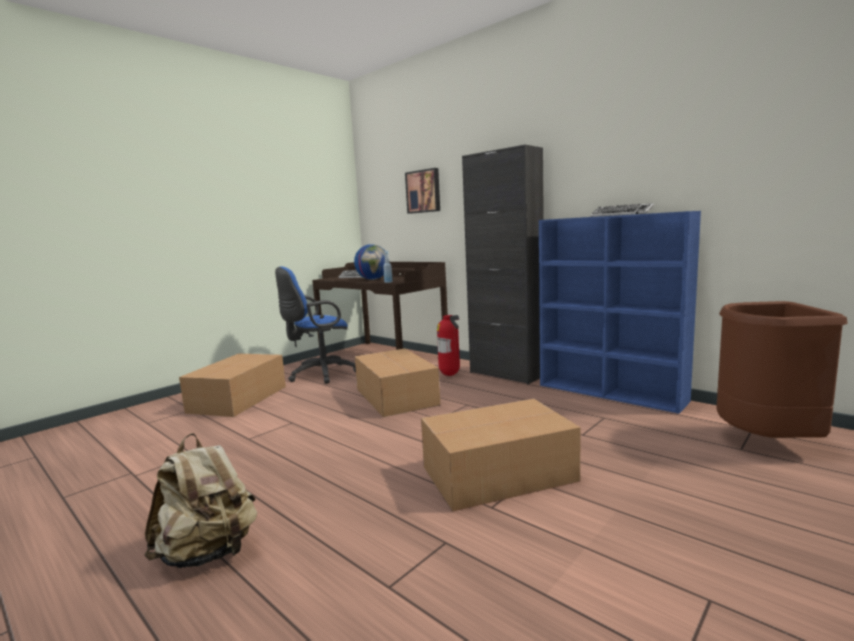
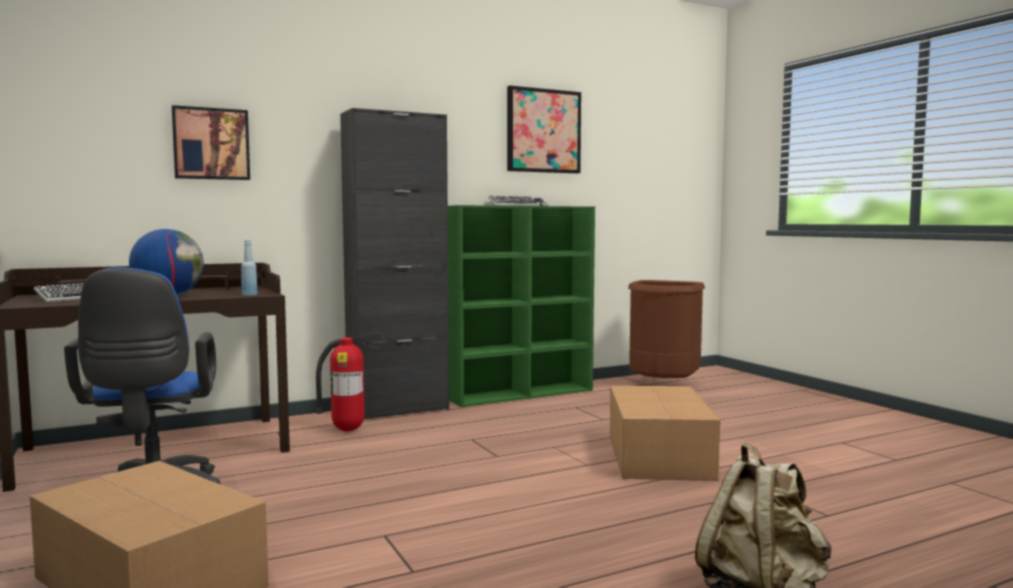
camera: 70 degrees left, 5 degrees down
(396, 396) = (381, 464): cardboard box -> none
(611, 393) = (521, 394): blue bookcase -> green bookcase
(663, 131) = (543, 131): none -> picture

